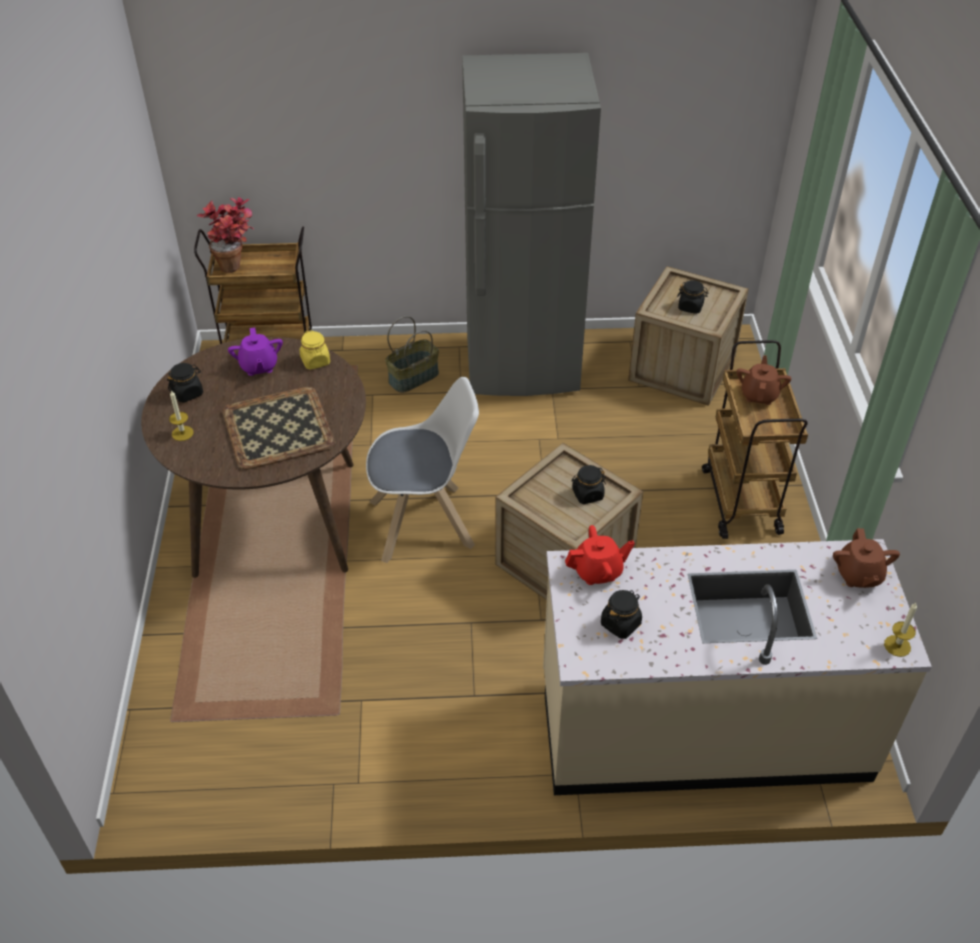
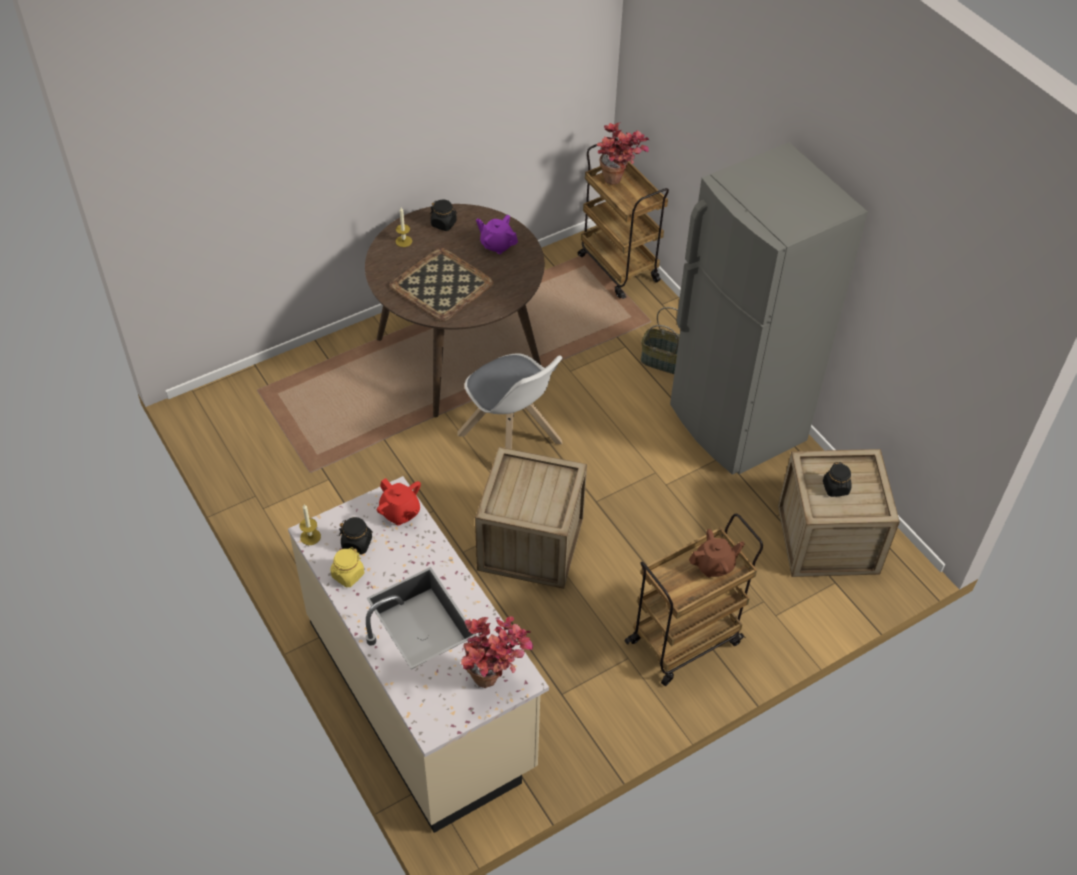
camera: 60 degrees right, 5 degrees up
(259, 366) = (497, 245): purple teapot -> purple teapot turned 75 degrees clockwise
(315, 361) = (524, 271): yellow jar -> yellow jar (348, 575)
(587, 494) = (540, 502): black jar -> none
(858, 575) = (495, 679): brown teapot -> potted plant
(897, 646) = (433, 724): candle -> candle (310, 537)

